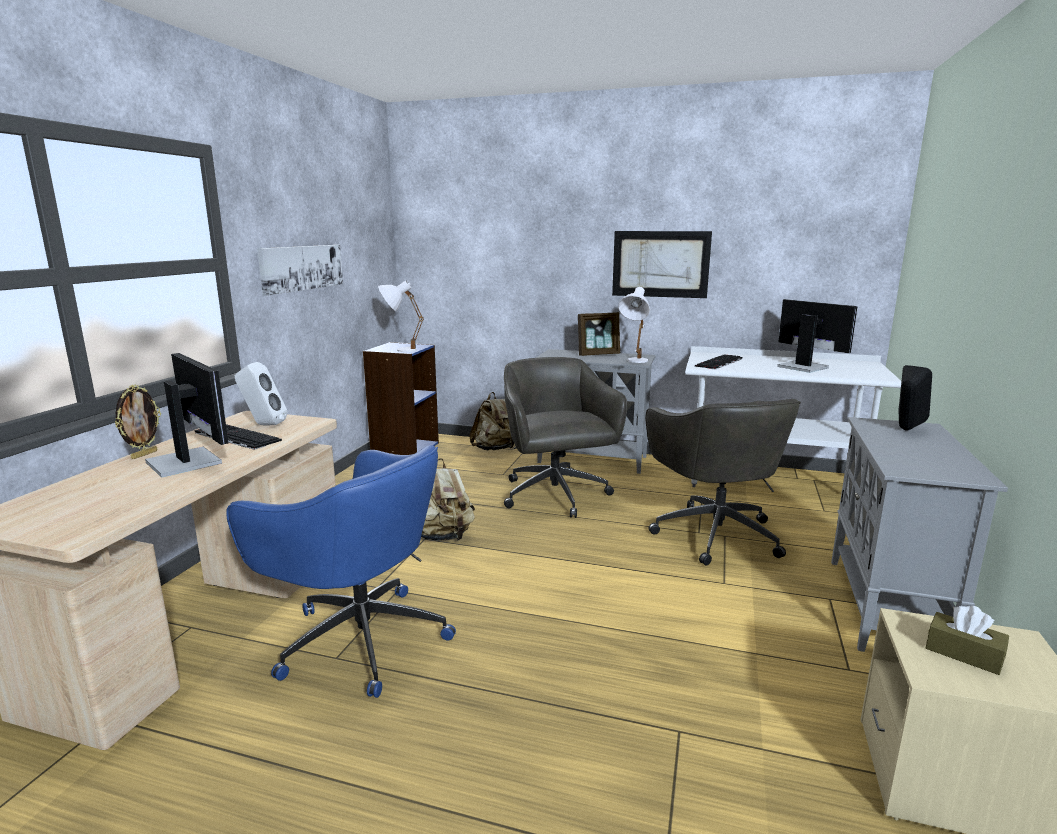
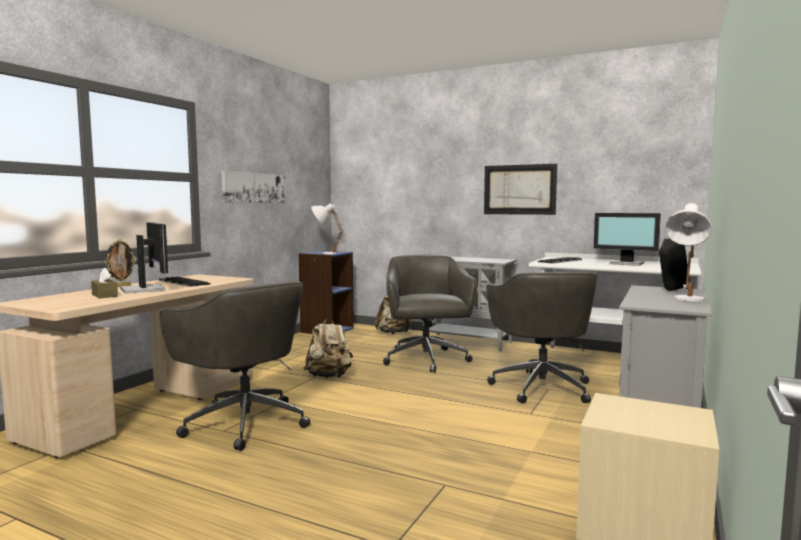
camera: 10 degrees right, 10 degrees down
(263, 425) = (204, 279): white speaker -> none
(359, 638) = (243, 422): blue office chair -> grey office chair
(598, 354) = (472, 258): picture frame -> none
(634, 362) = (495, 261): white table lamp -> white table lamp (685, 300)
(803, 367) = (627, 263): monitor -> monitor turned 150 degrees clockwise
(963, 653) = (638, 414): brown tissue box -> brown tissue box (104, 295)

